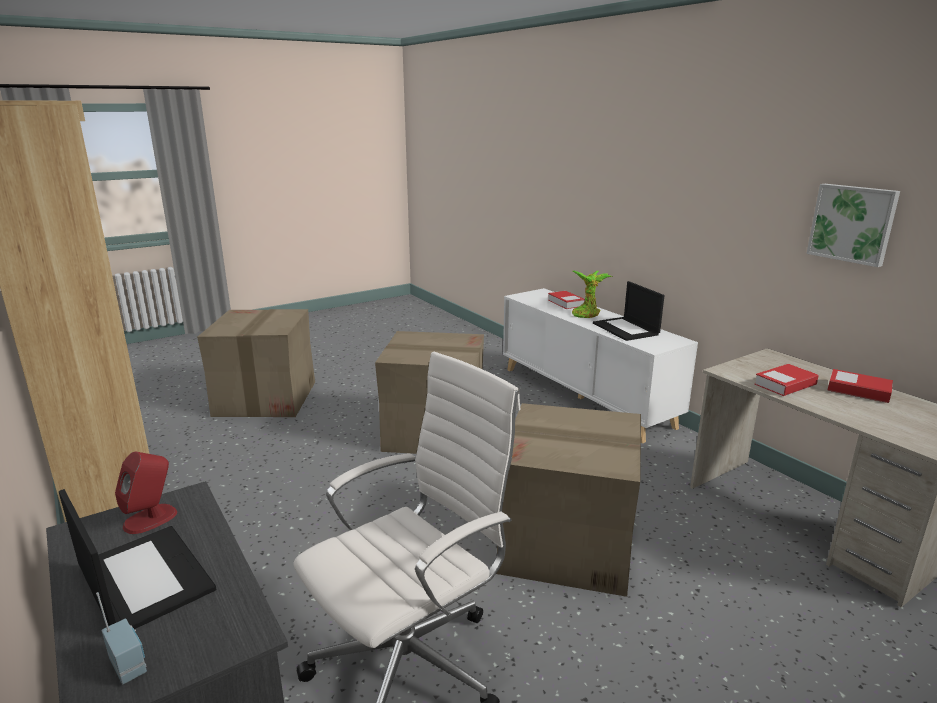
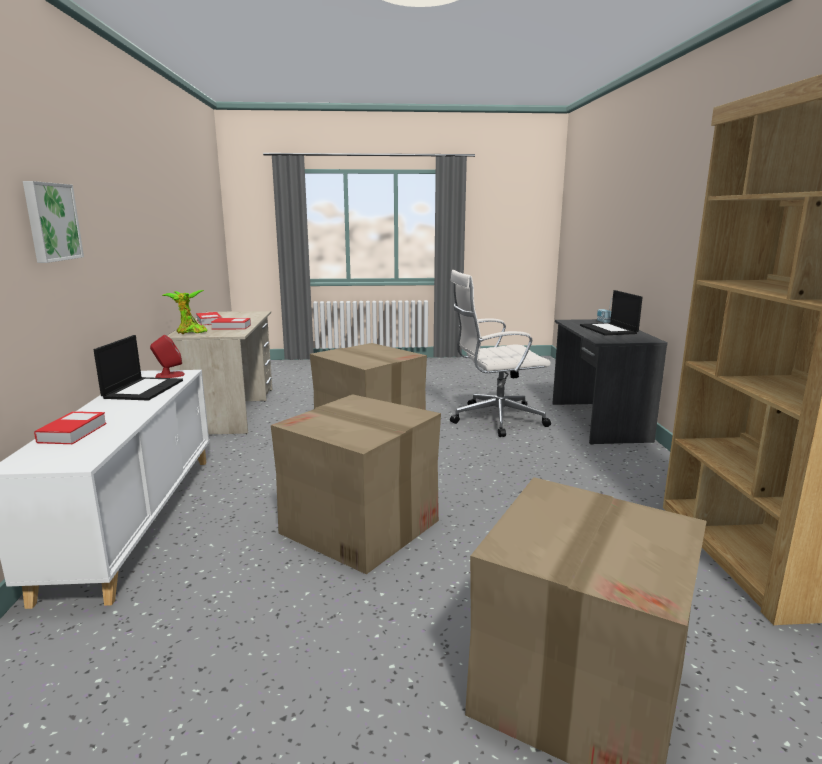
camera: 150 degrees left, 5 degrees down
(151, 518) = (616, 338): red speaker -> red speaker (169, 375)
(587, 314) = (112, 412): potted plant -> potted plant (189, 332)
(852, 223) = (157, 227): picture -> picture (51, 222)

